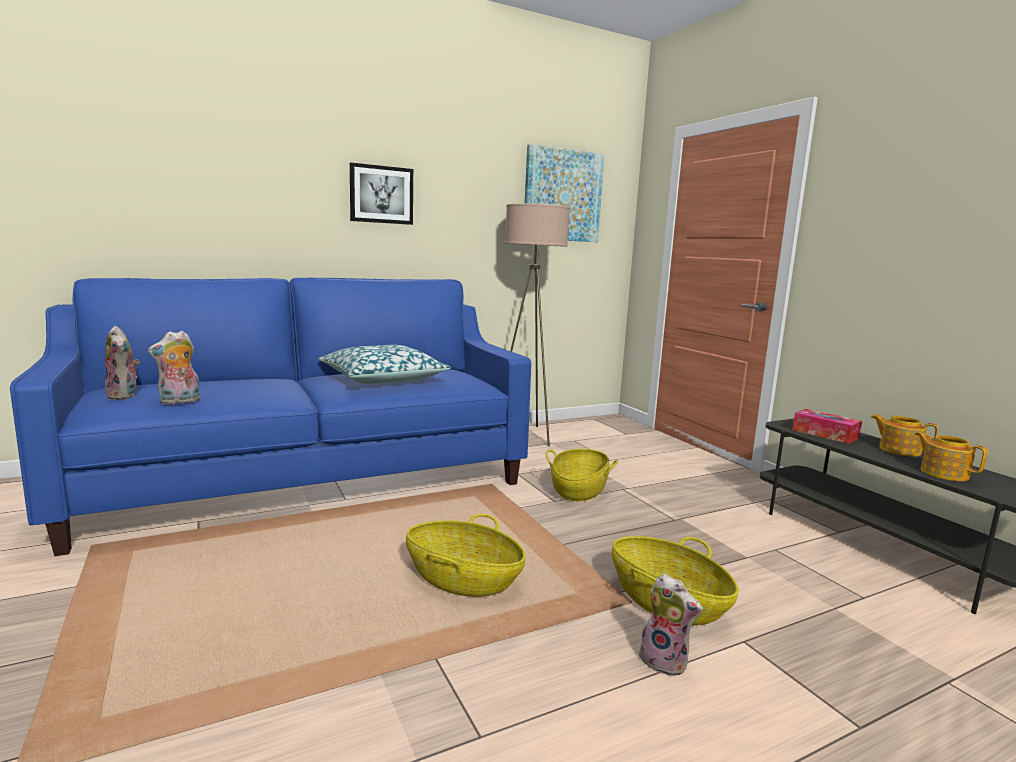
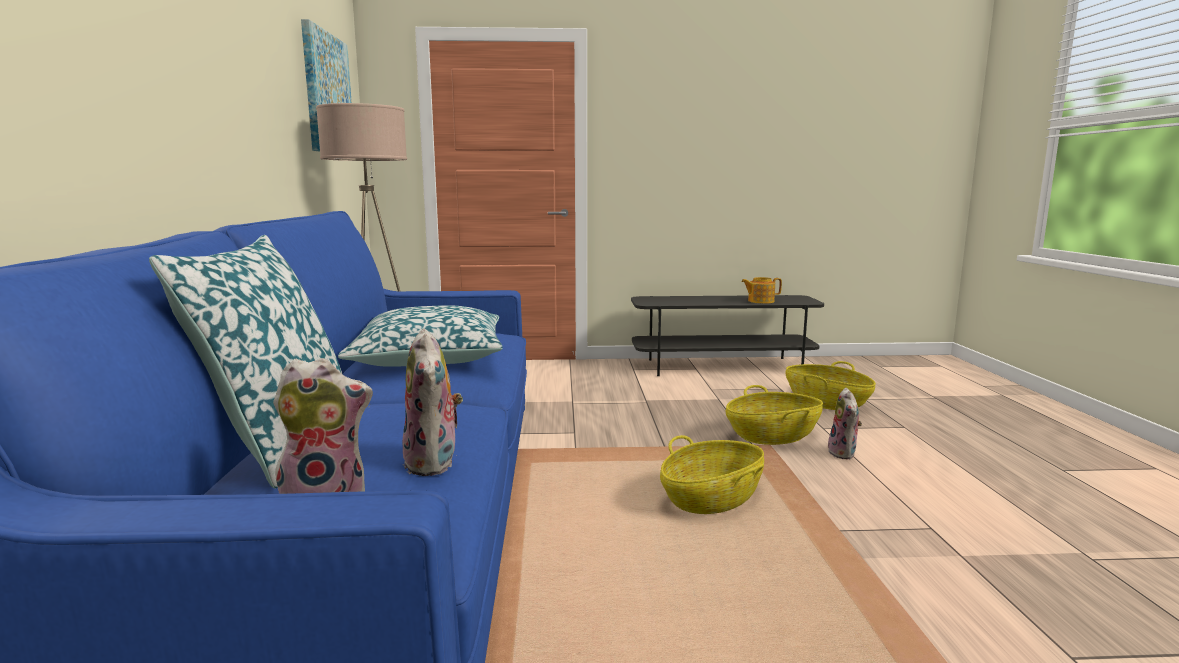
camera: 65 degrees left, 0 degrees up
(215, 380) = (279, 442): none -> pillow
(381, 194) = (204, 74): picture -> none
(578, 490) = (559, 418): basket -> basket (826, 402)
(665, 661) = (844, 453): plush toy -> plush toy turned 120 degrees clockwise
(825, 434) = (674, 301): tissue box -> none
(898, 450) = (715, 298): teapot -> none

